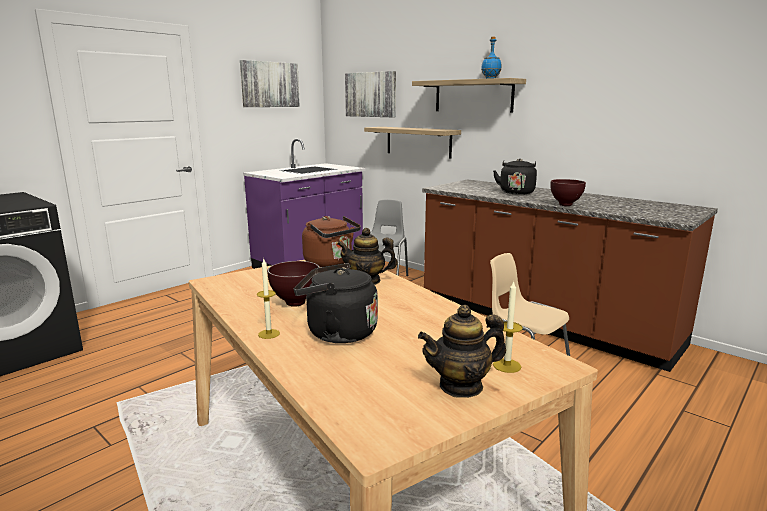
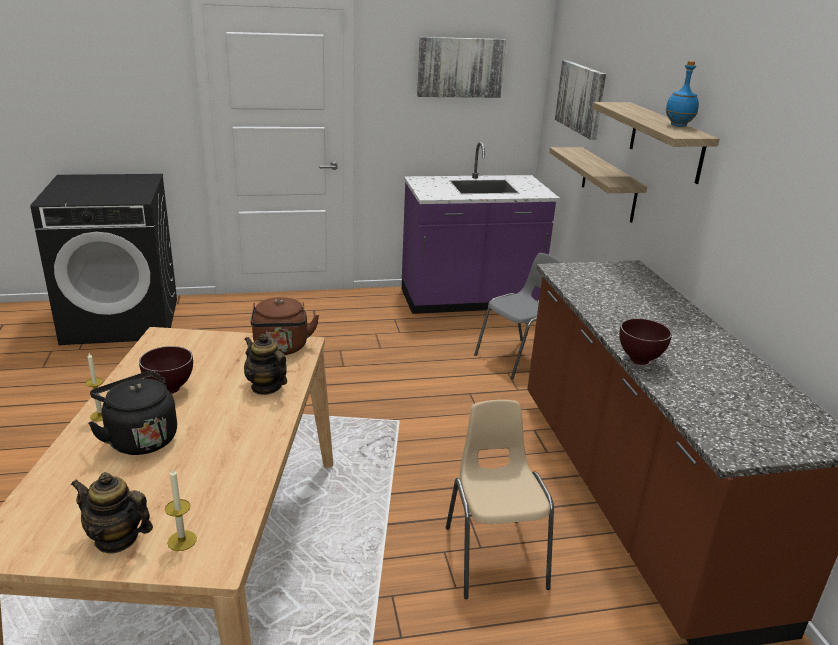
camera: 35 degrees right, 10 degrees up
(516, 192) = (638, 310): black kettle -> none

